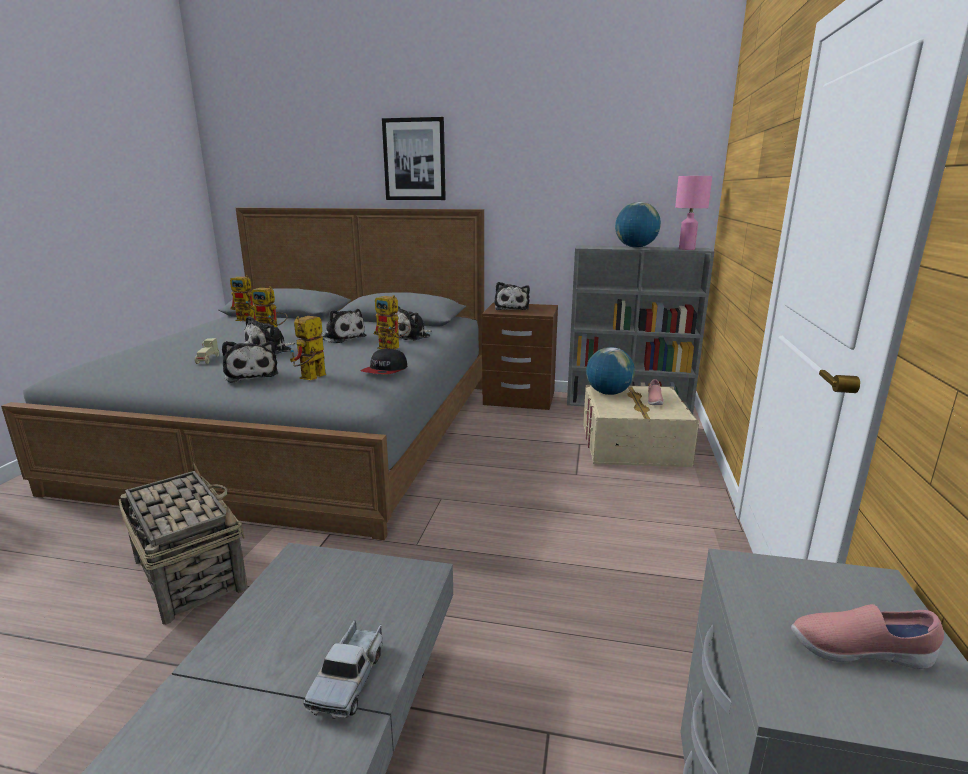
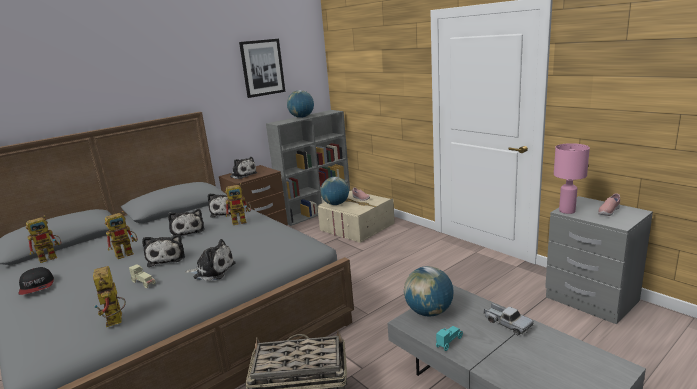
camera: 50 degrees left, 0 degrees up
(254, 621) = (449, 342): none -> turquoise toy car
(311, 378) = (258, 253): toy robot -> toy robot (116, 322)
(340, 570) = (429, 312): none -> globe
(342, 338) = (187, 231): plush toy -> plush toy turned 75 degrees clockwise
(385, 371) = (281, 230): cap -> cap (37, 286)
(414, 159) = (136, 83): picture -> picture (262, 67)
(687, 249) = (327, 112): pink table lamp -> pink table lamp (567, 211)

